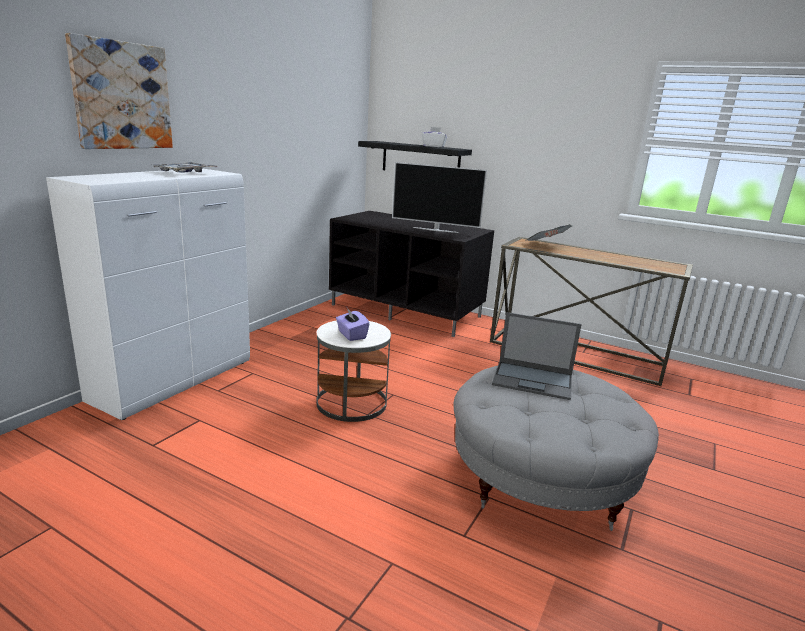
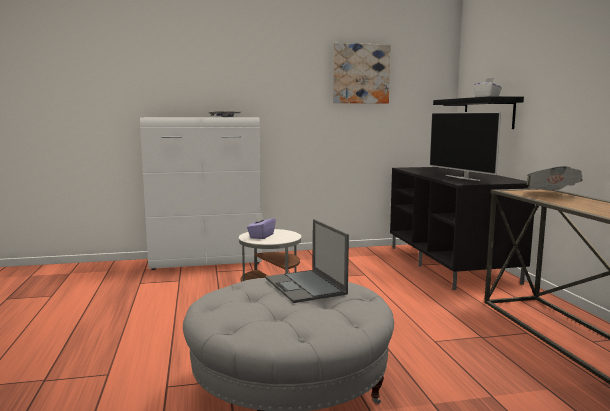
camera: 50 degrees right, 10 degrees down
(121, 96) = (199, 71): picture -> picture (361, 74)

